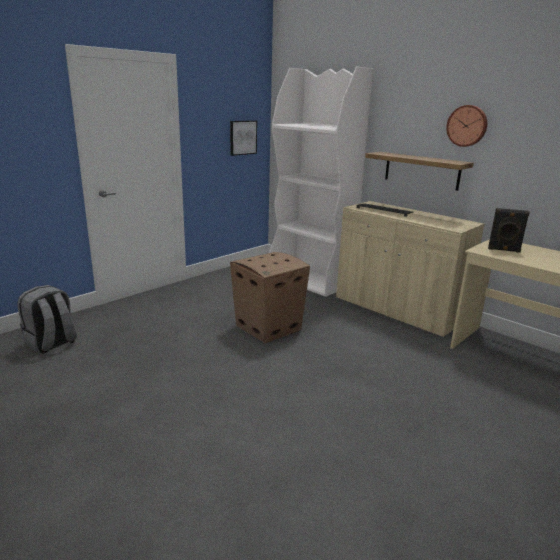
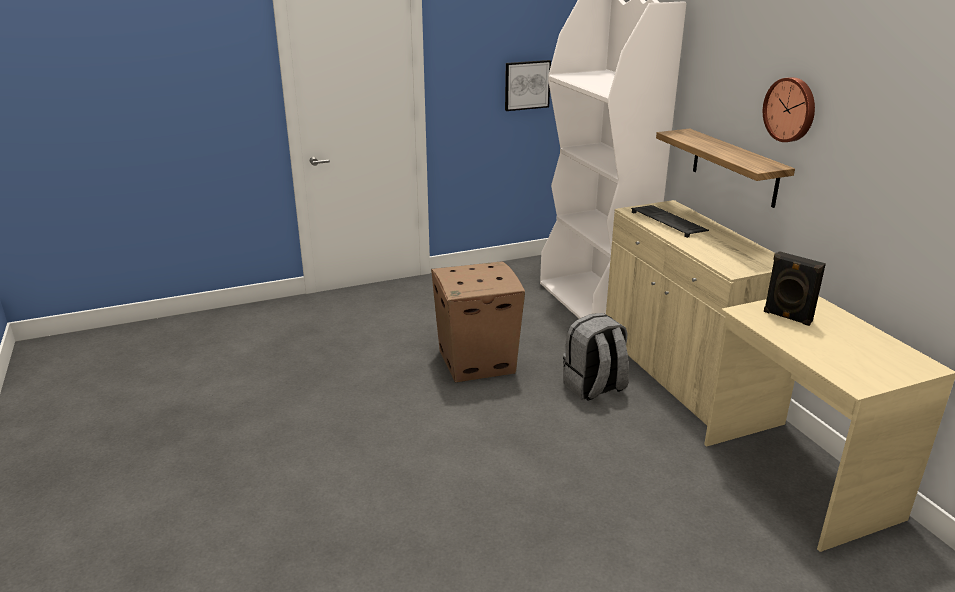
camera: 25 degrees right, 5 degrees up
(51, 344) = (230, 334): grey backpack -> grey backpack (594, 387)

